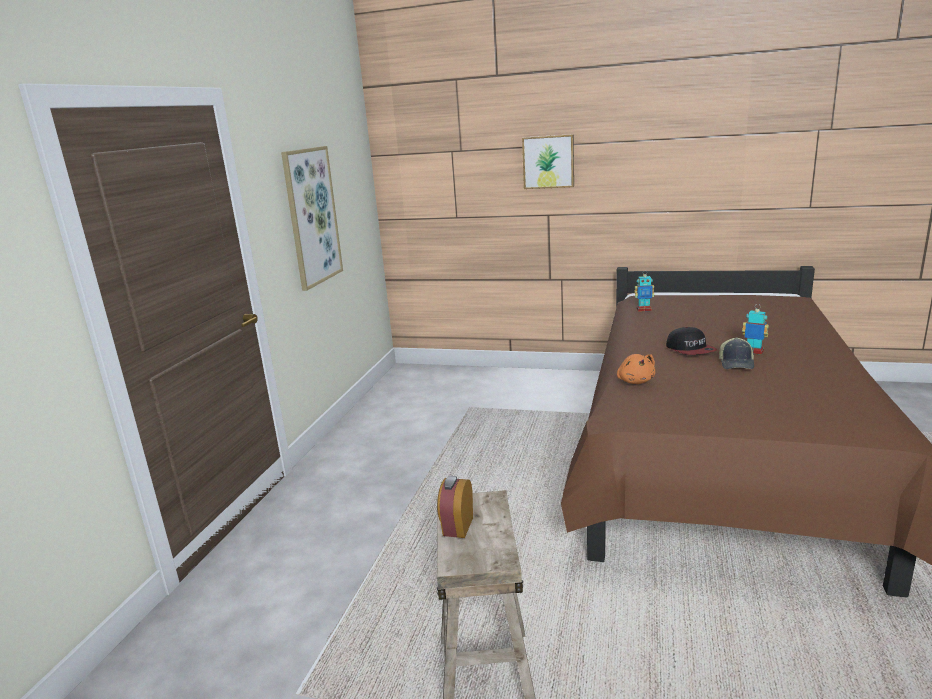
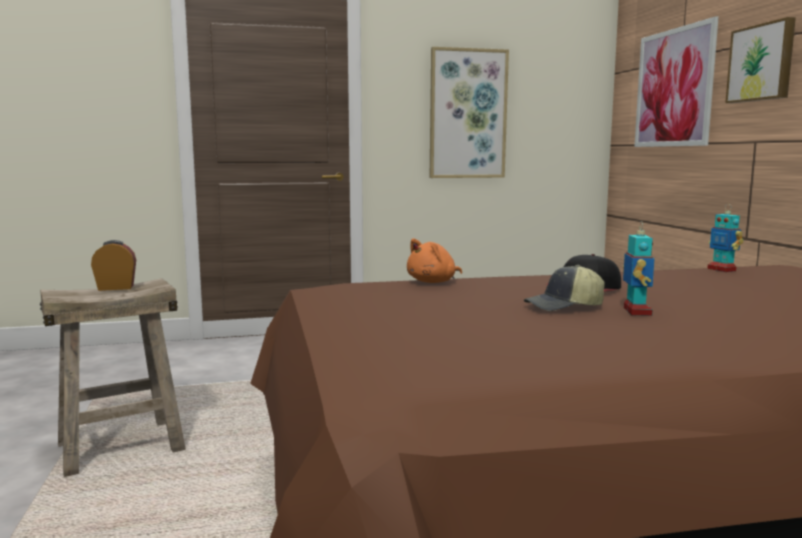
camera: 60 degrees right, 10 degrees down
(458, 174) = (673, 88): none -> picture

